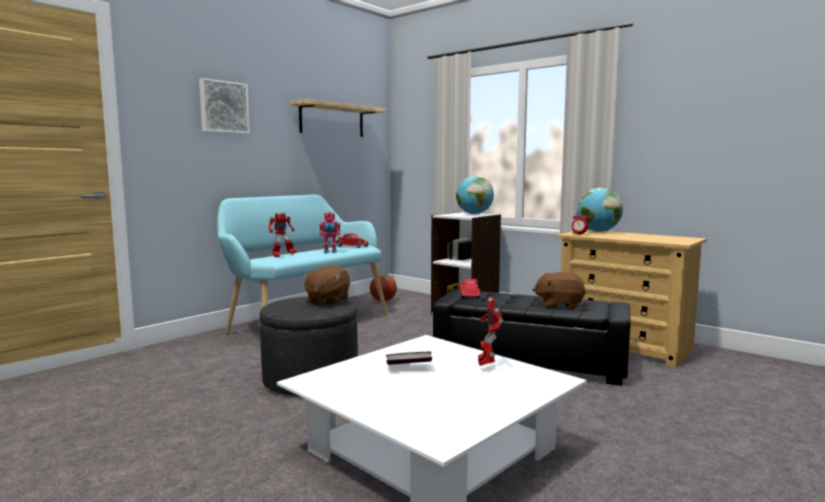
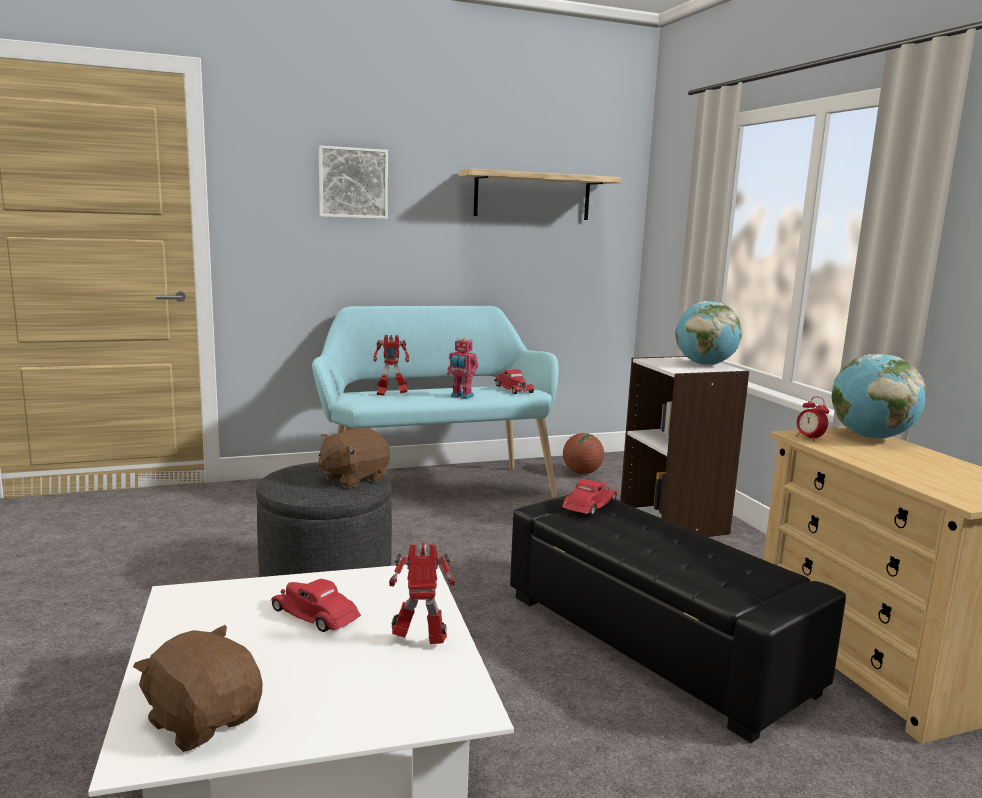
camera: 30 degrees right, 5 degrees up
(409, 368) = (316, 615): book -> red toy car
(486, 364) = (421, 643): toy robot -> toy robot turned 60 degrees clockwise
(559, 305) = (694, 564): brown plush toy -> brown plush toy (204, 720)

